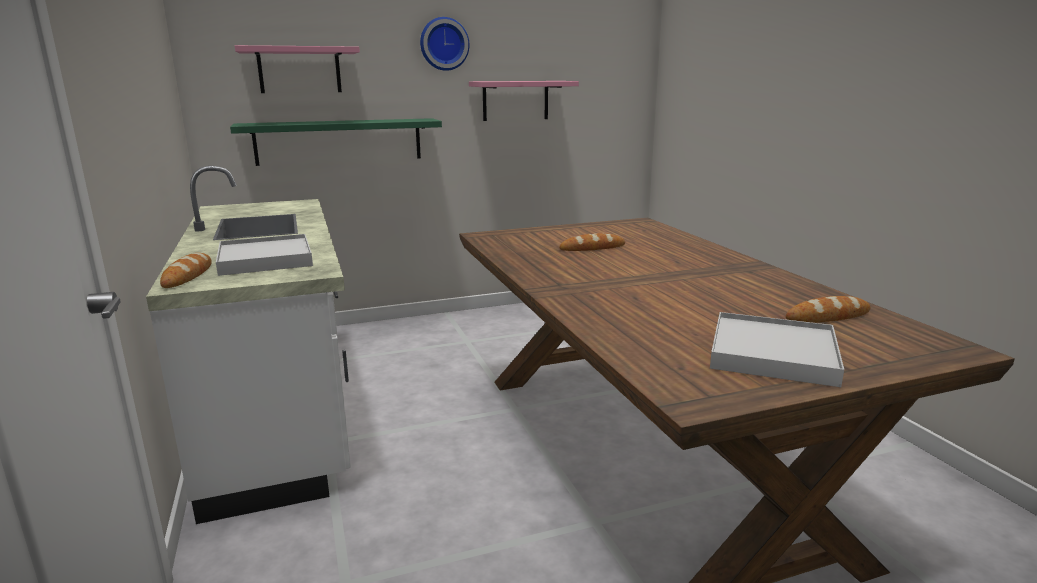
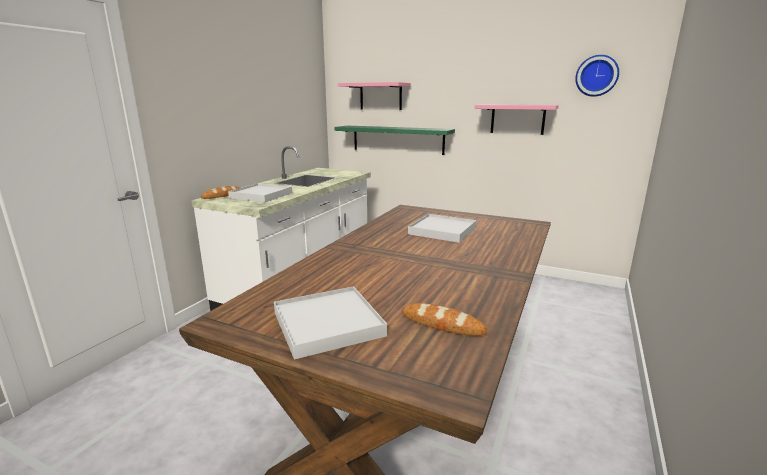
camera: 45 degrees right, 0 degrees up
(444, 44) = (467, 78): wall clock -> wall clock (596, 76)
(592, 248) = (442, 231): bread -> white tray

